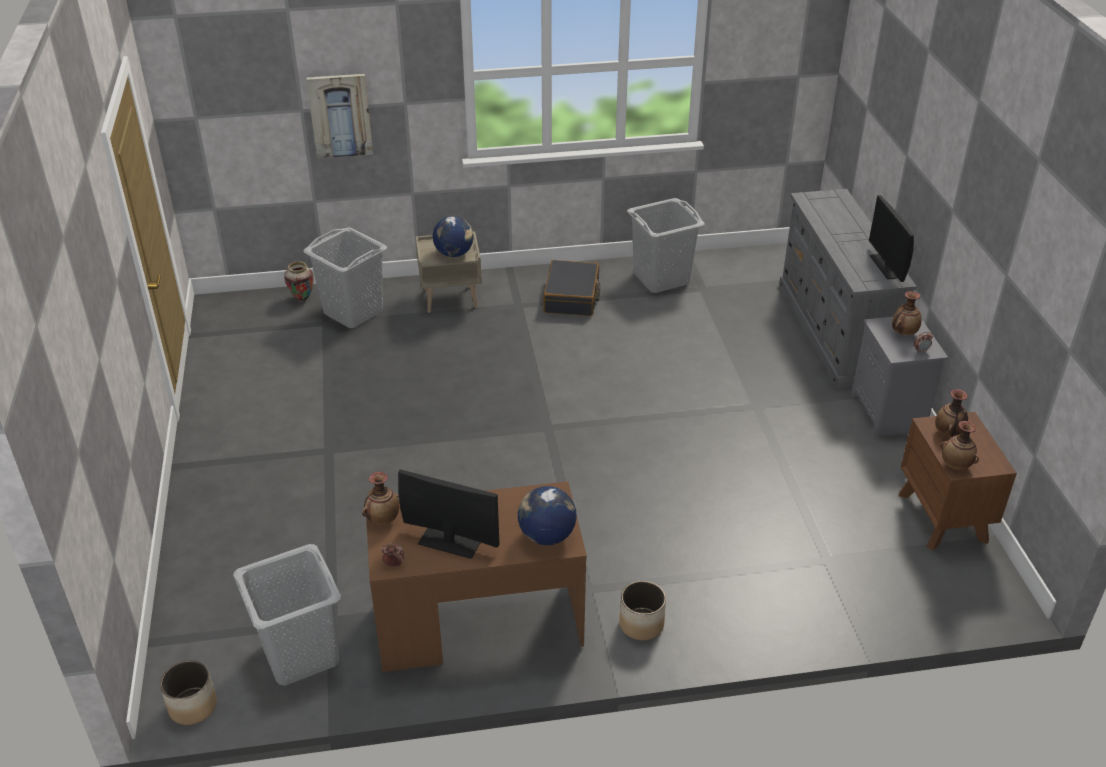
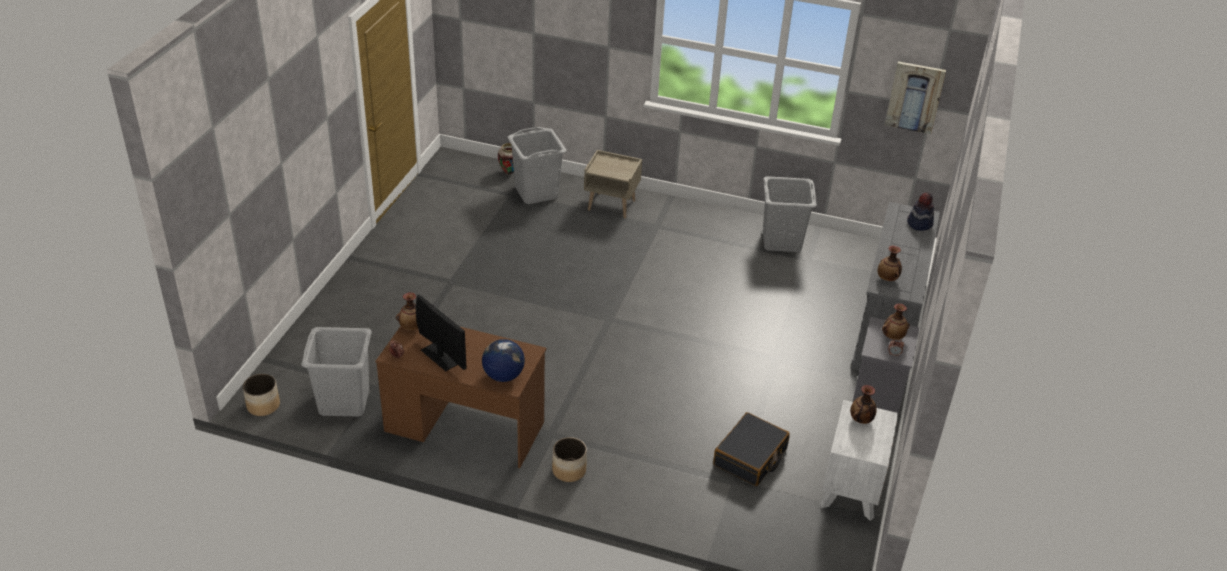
camera: 25 degrees right, 0 degrees up
(340, 115) = (559, 44): picture -> picture (914, 97)
(454, 253) = (615, 171): globe -> none
(572, 297) = (701, 233): black suitcase -> black suitcase (750, 457)
(839, 206) = (919, 223): none -> hat
(887, 266) = (913, 281): monitor -> none
(943, 517) = (851, 489): brown nightstand -> white nightstand
(956, 465) = (844, 443): vase -> vase (887, 279)

